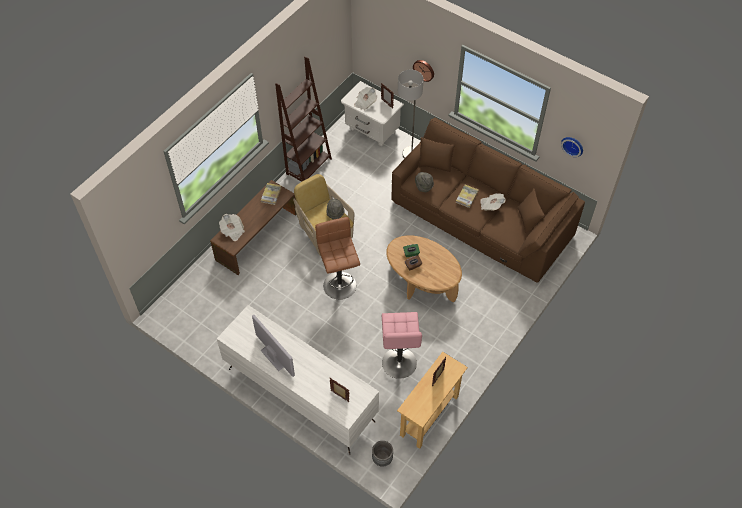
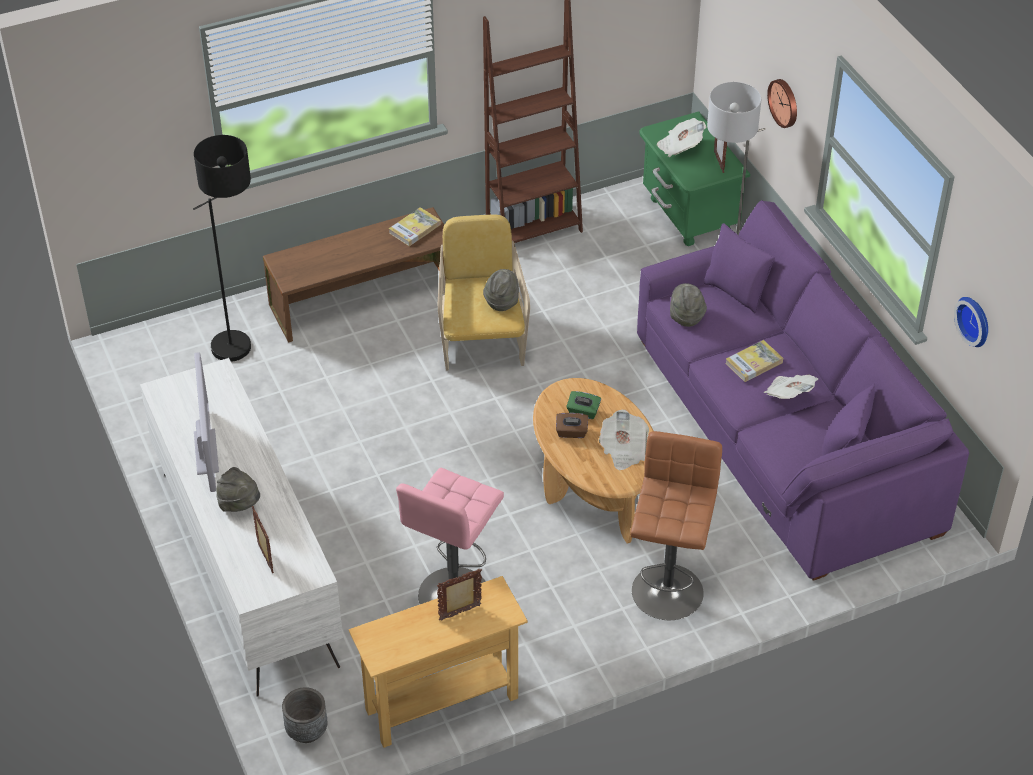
camera: 30 degrees right, 10 degrees down
(215, 285) = (241, 341): none -> black floor lamp
(232, 231) = (309, 257): newspaper -> newspaper (623, 450)
(309, 376) = (240, 505): none -> grey hat
(340, 285) = (445, 429): brown stool -> brown stool (668, 591)
(371, 131) = (687, 216): white nightstand -> green nightstand
(481, 220) = (783, 434): brown sofa -> purple sofa

